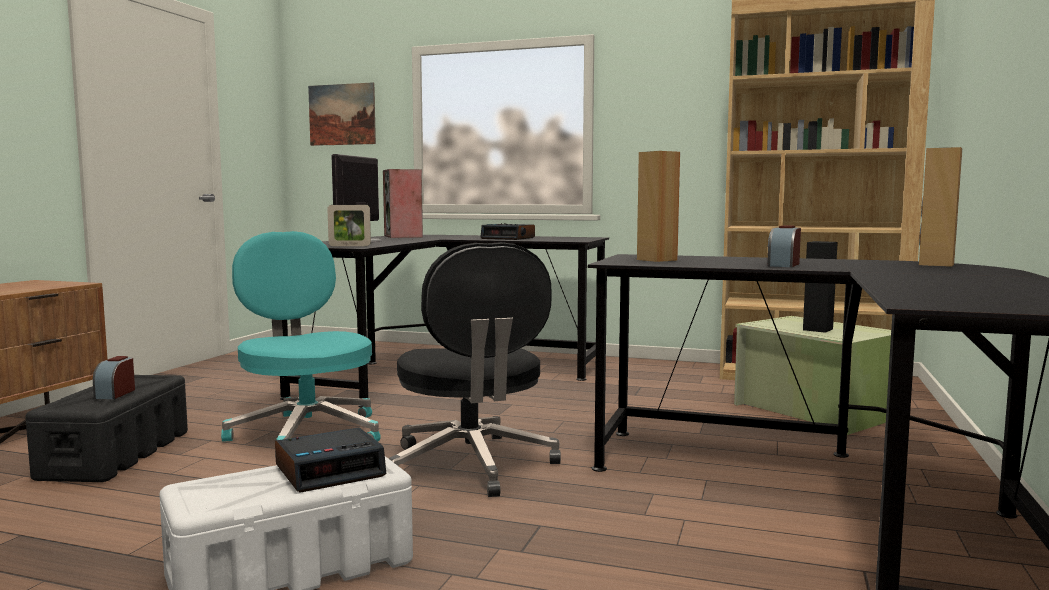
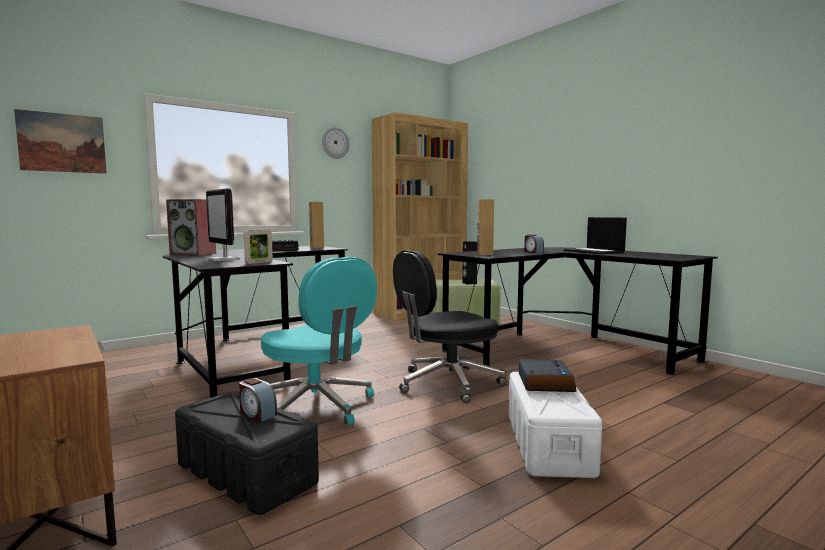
camera: 55 degrees left, 0 degrees up
(306, 433) = (317, 406): turquoise office chair -> turquoise office chair turned 135 degrees counterclockwise
(472, 466) = (447, 383): black office chair -> black office chair turned 135 degrees clockwise
(663, 70) = (335, 143): none -> wall clock
(924, 276) = (594, 252): none -> laptop
(935, 264) = (554, 248): brown speaker -> brown speaker (316, 247)

